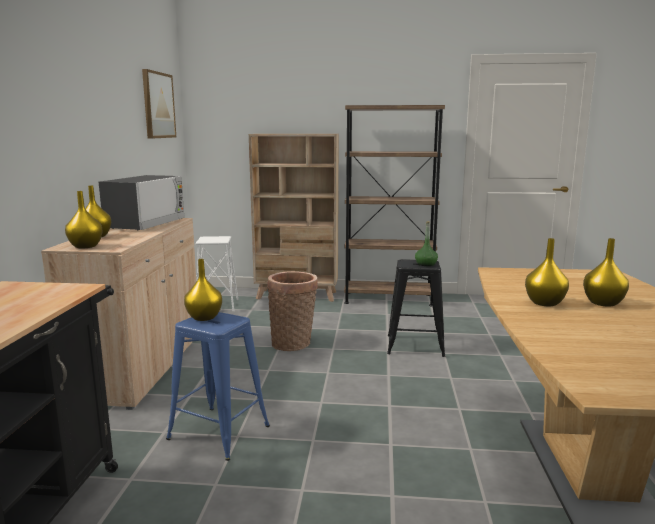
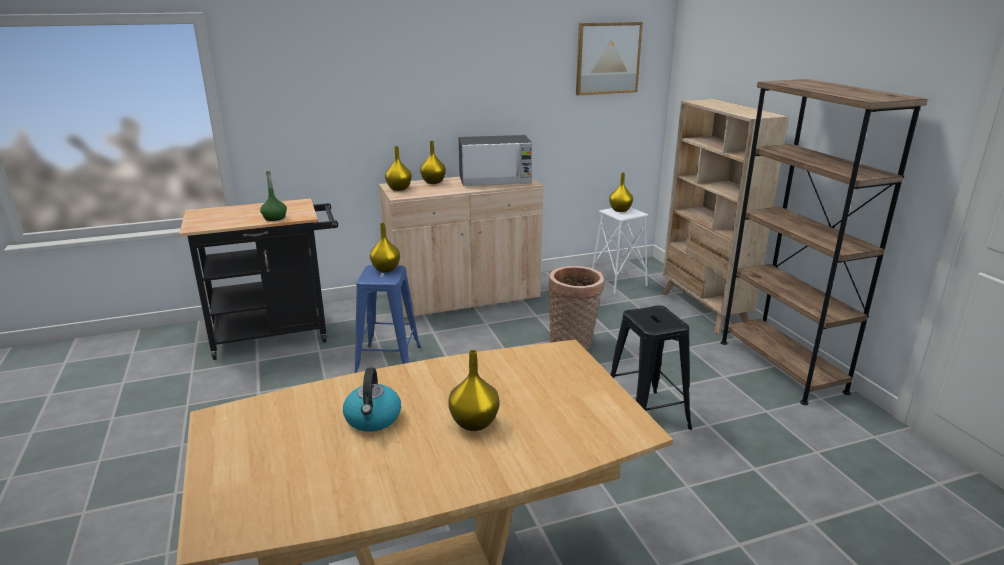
camera: 65 degrees right, 10 degrees up
(425, 264) = (657, 322): green bottle -> green bottle (274, 218)
(544, 303) = (449, 386): yellow vase -> yellow vase (620, 210)
(599, 329) = (373, 419): none -> kettle

